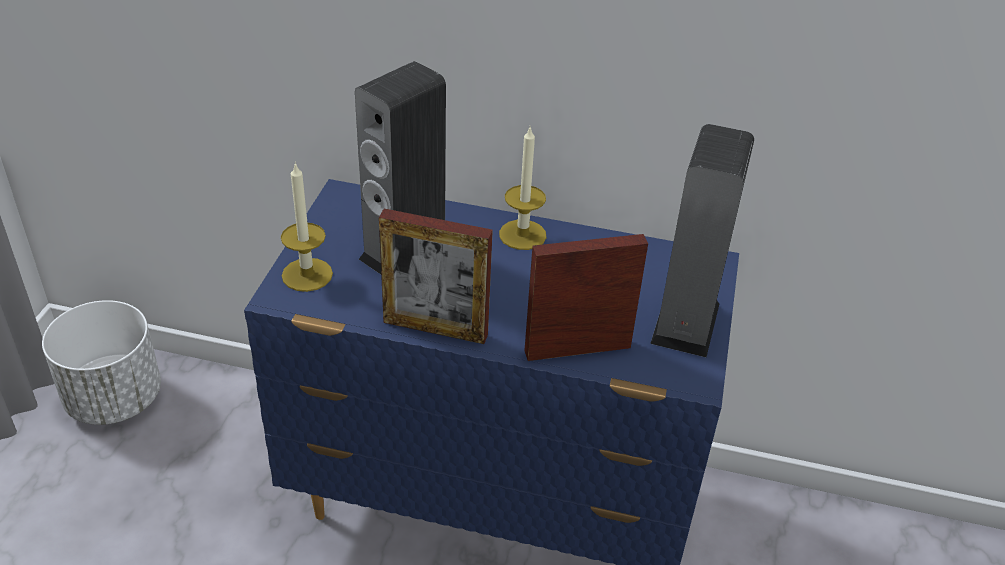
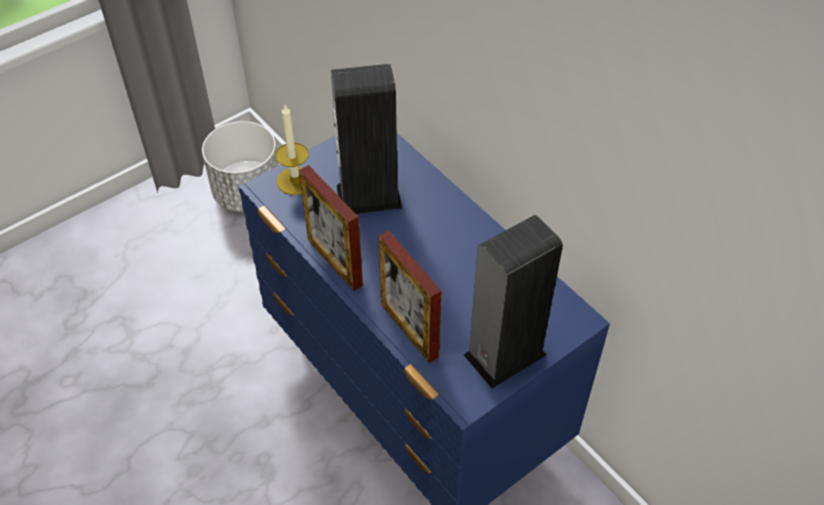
camera: 40 degrees right, 10 degrees up
(522, 235) = (461, 223): candle -> none
(577, 349) = (409, 330): picture frame -> picture frame turned 150 degrees counterclockwise

